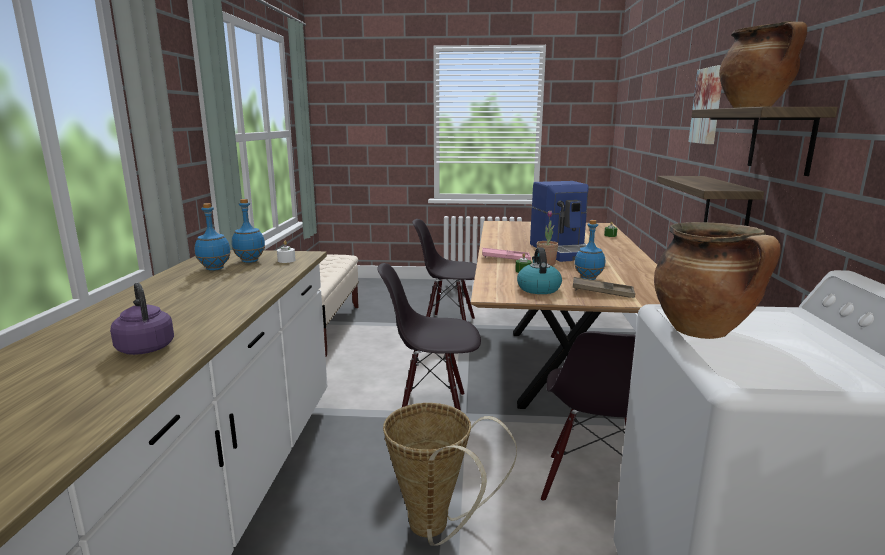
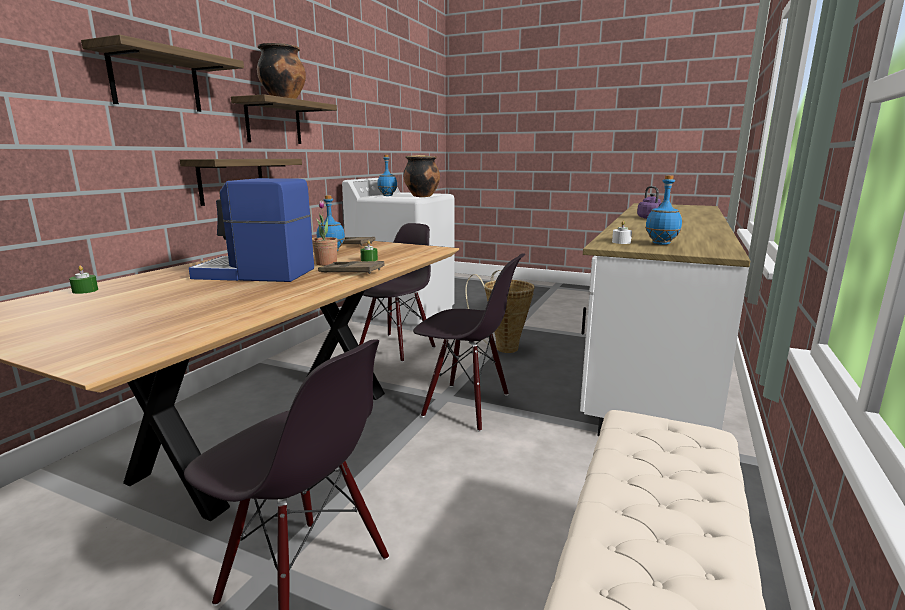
camera: 160 degrees left, 0 degrees up
(214, 269) = (687, 240): blue bottle -> blue bottle (388, 195)
(505, 258) = (351, 272): pink tray -> brown tray
(538, 288) = (391, 249): kettle -> none
(564, 251) = (255, 274): coffee machine -> coffee machine turned 90 degrees counterclockwise
(709, 106) = (156, 81): picture -> shelf

